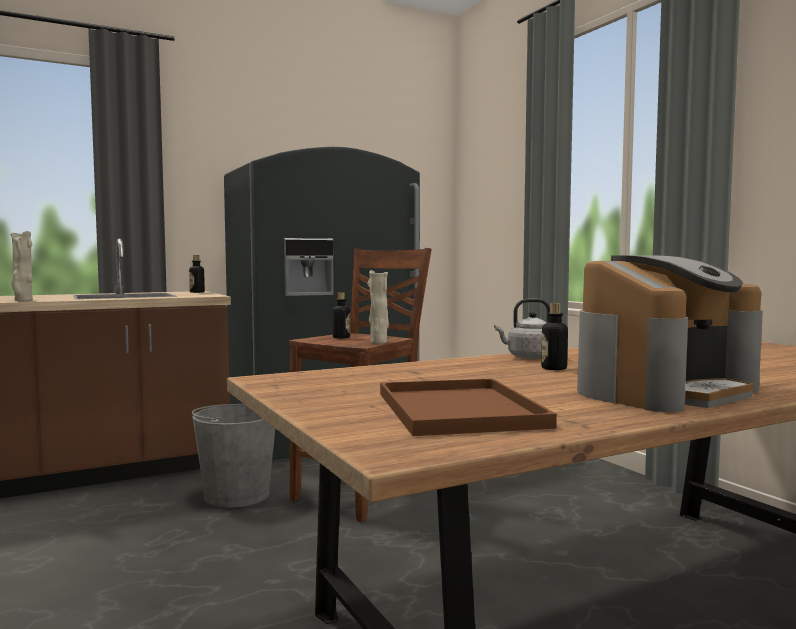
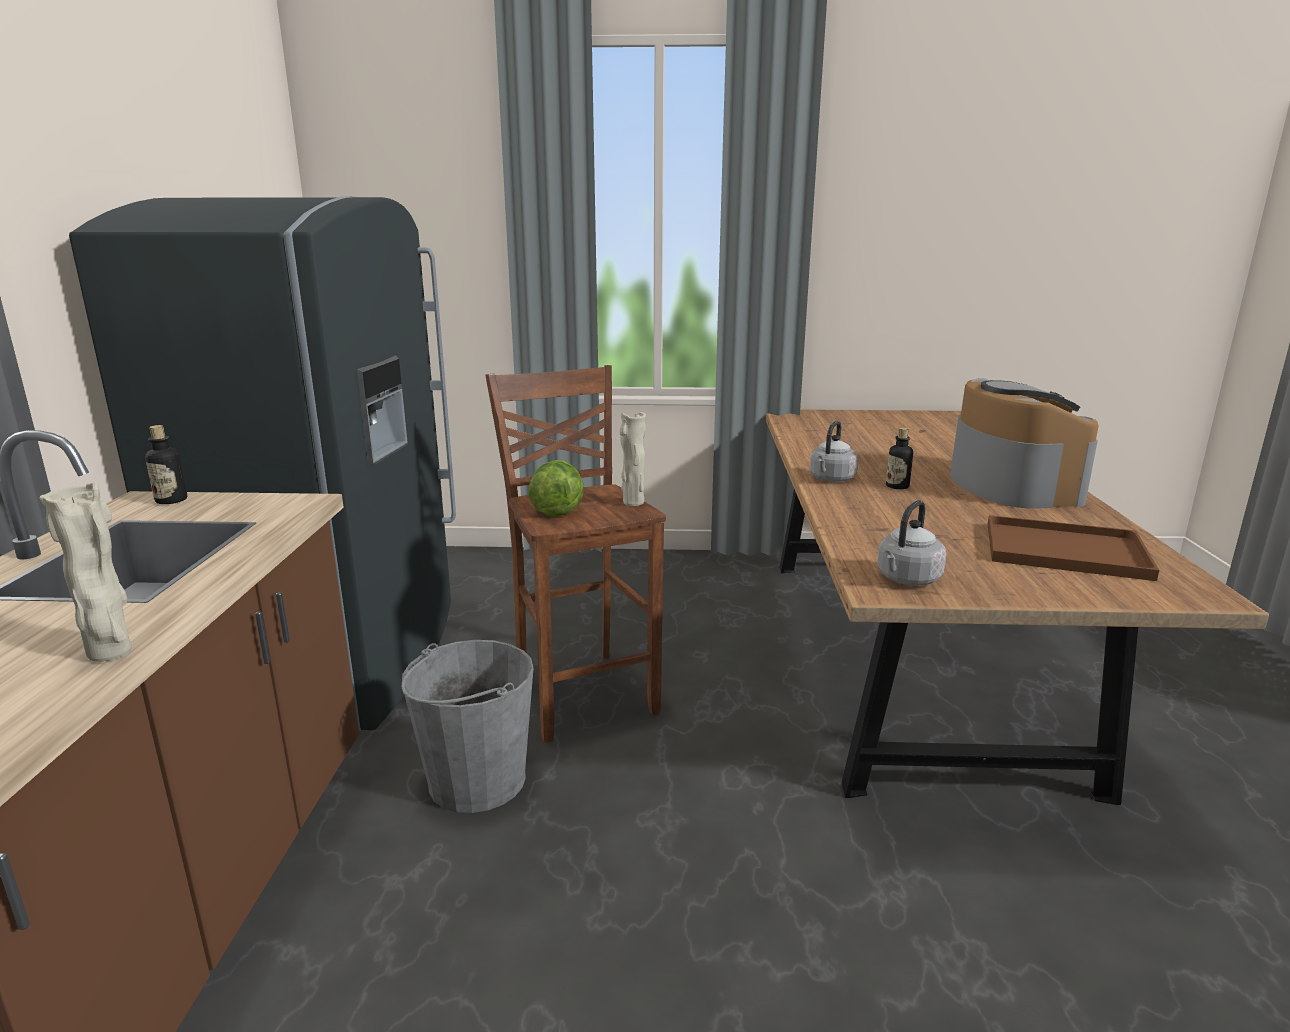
camera: 60 degrees left, 15 degrees up
(297, 381) = (907, 579): none -> grey kettle
(341, 337) = (557, 509): bottle -> lettuce

